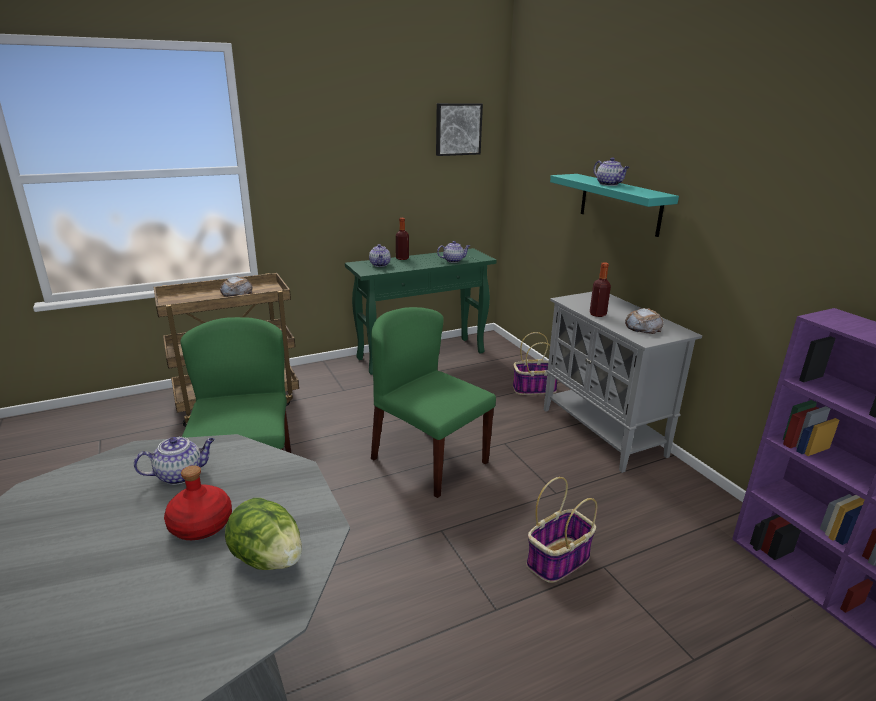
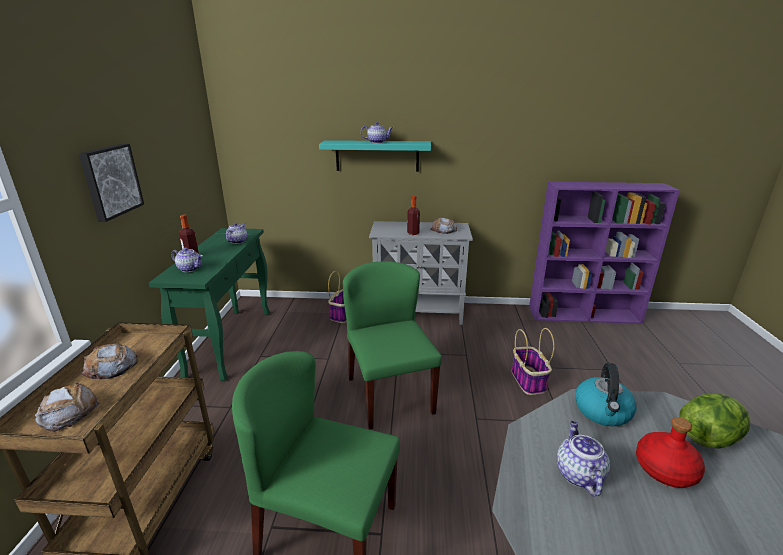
camera: 60 degrees left, 0 degrees up
(188, 299) = (68, 411): none -> bread
(282, 483) = (602, 412): none -> kettle
(428, 460) = (389, 394): green chair -> green chair turned 90 degrees clockwise
(457, 129) = (186, 116): picture -> picture (110, 181)

